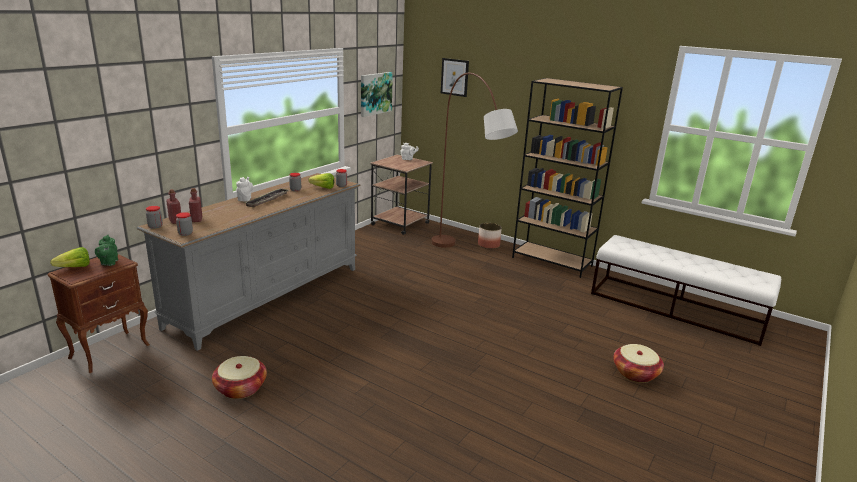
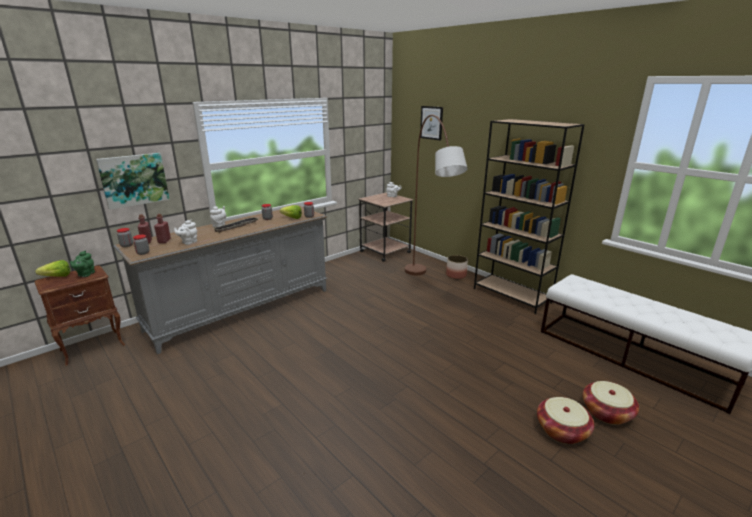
camera: 15 degrees right, 0 degrees up
(228, 219) = (188, 242): none -> white teapot
(240, 388) = (168, 395): basket -> basket (606, 412)
(375, 93) = (362, 138): picture -> picture (134, 180)

